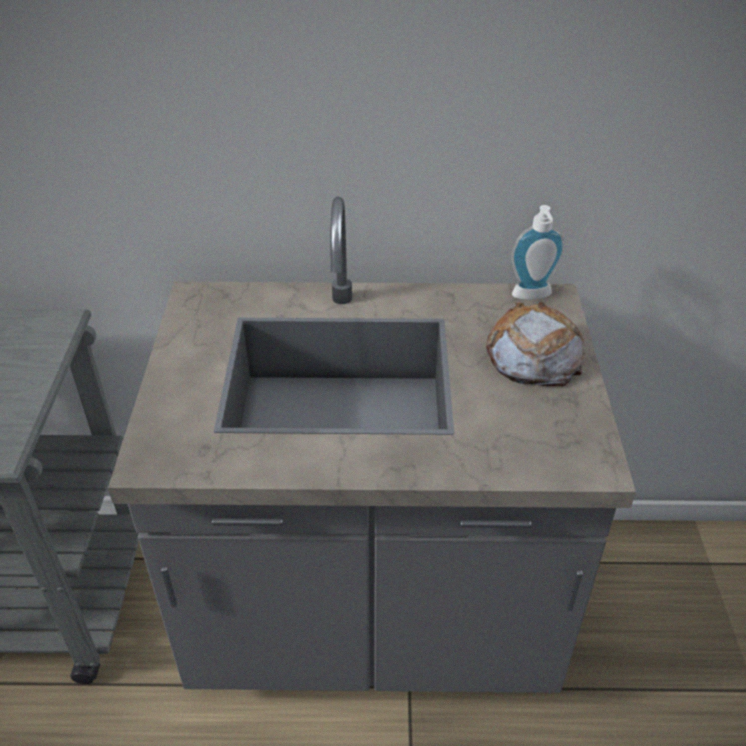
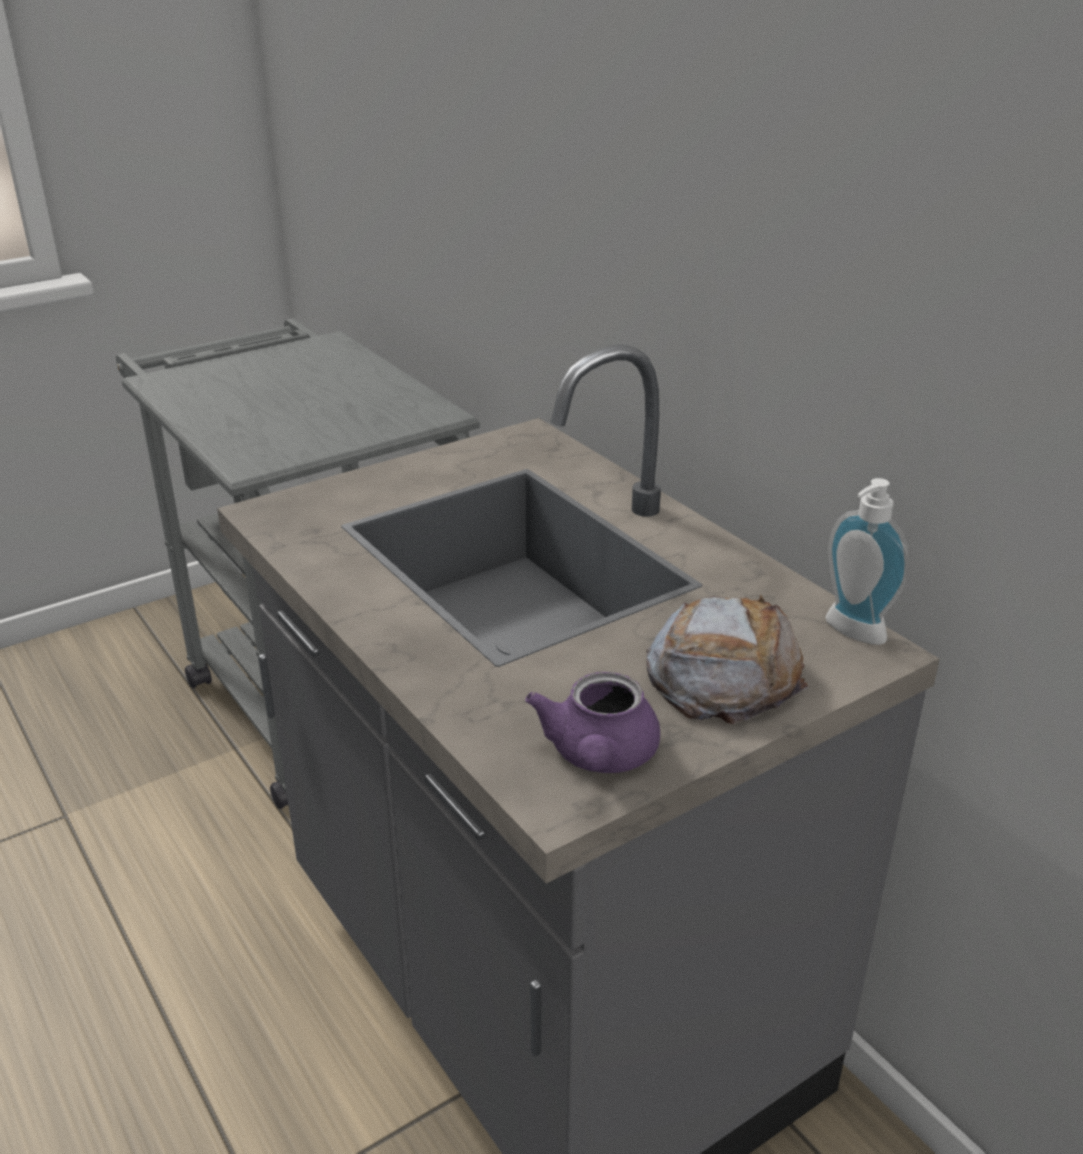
camera: 55 degrees right, 10 degrees down
(570, 434) = (599, 757): none -> purple teapot

